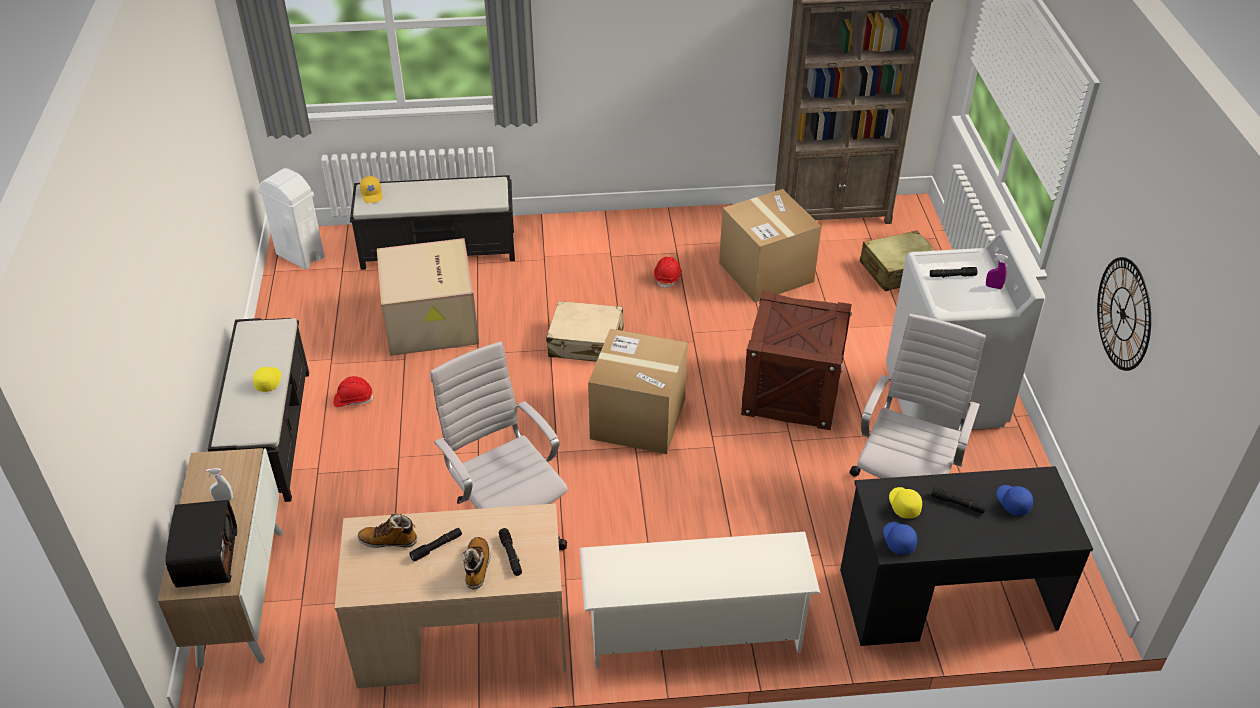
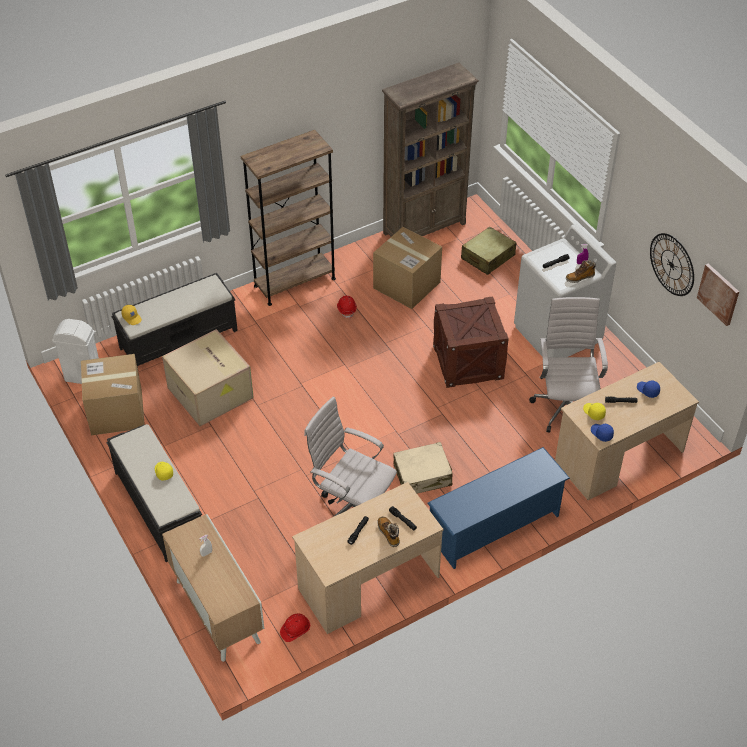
camera: 25 degrees left, 5 degrees up
(206, 558) = (223, 590): radio -> none
(353, 399) = (197, 464): red hard hat -> red hard hat (295, 630)
(389, 541) = (328, 538): boot -> boot (580, 277)
(586, 342) = (322, 373): beige suitcase -> beige suitcase (422, 475)
(623, 227) = (294, 282): none -> brown bookcase
(638, 418) = (386, 412): cardboard box -> cardboard box (116, 411)
(693, 630) = (494, 527): white shoe rack -> blue shoe rack
(946, 599) = (618, 457): black desk -> beige desk
(1178, 373) = (719, 294): none -> picture

